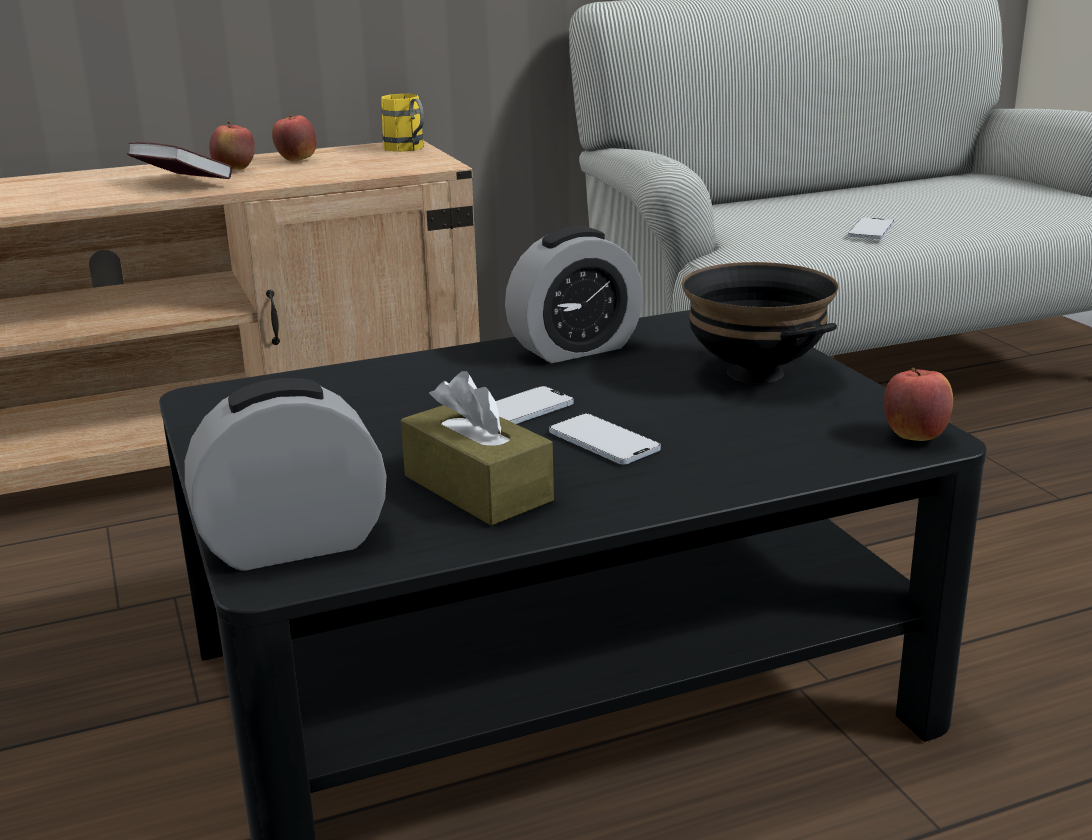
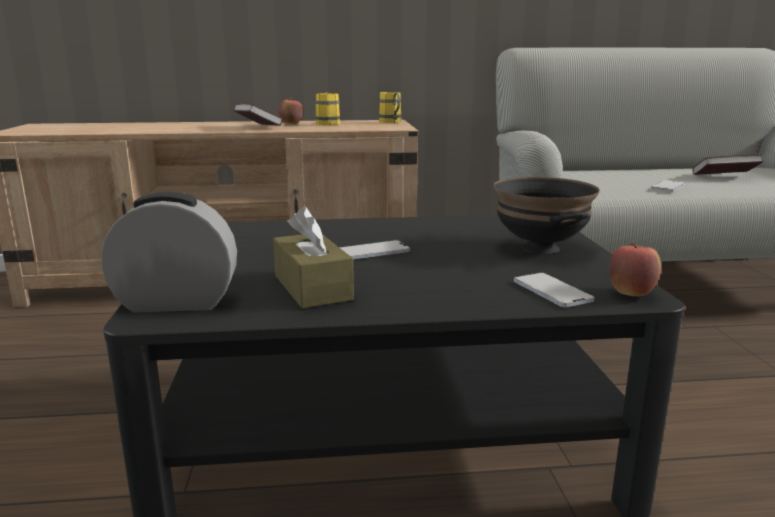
camera: 15 degrees right, 5 degrees down
(296, 160) = (327, 123): apple -> yellow mug
(575, 349) = (434, 225): alarm clock -> none
(603, 441) = (412, 272): phone -> phone (552, 291)
(940, 202) = (724, 177): none -> book

